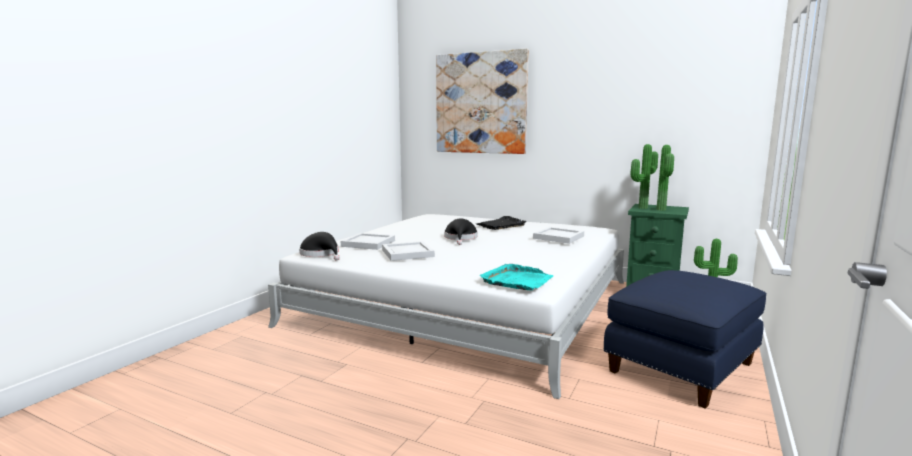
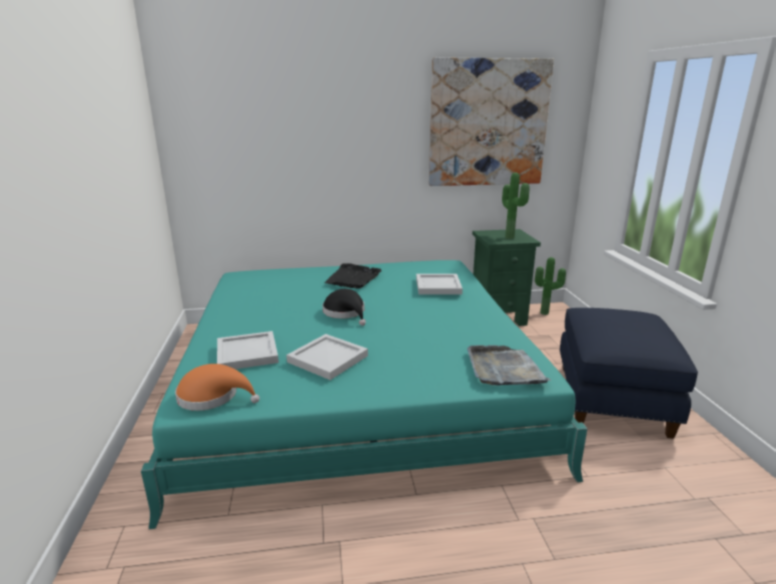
camera: 35 degrees left, 10 degrees up
(321, 254) = (212, 396): black hat -> orange hat
(467, 302) = (357, 383): white bed -> turquoise bed
(480, 103) = (286, 123): picture -> picture (488, 123)
(517, 280) = (504, 369): turquoise tray -> grey tray
(641, 207) = (489, 237): potted plant -> none

